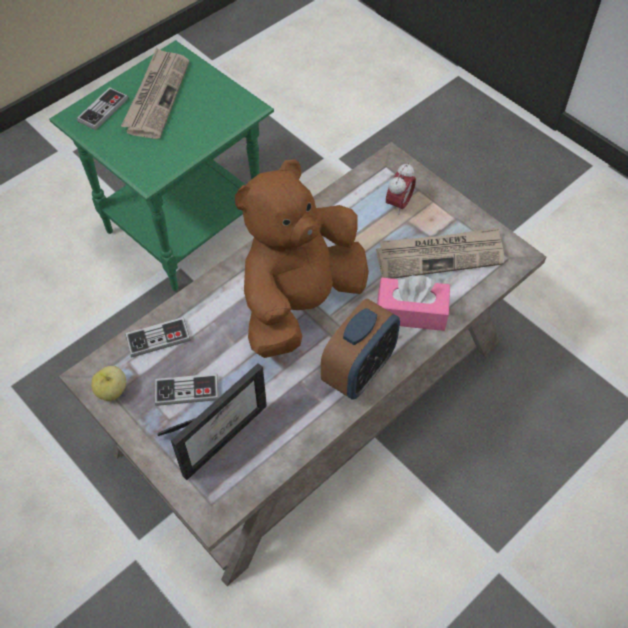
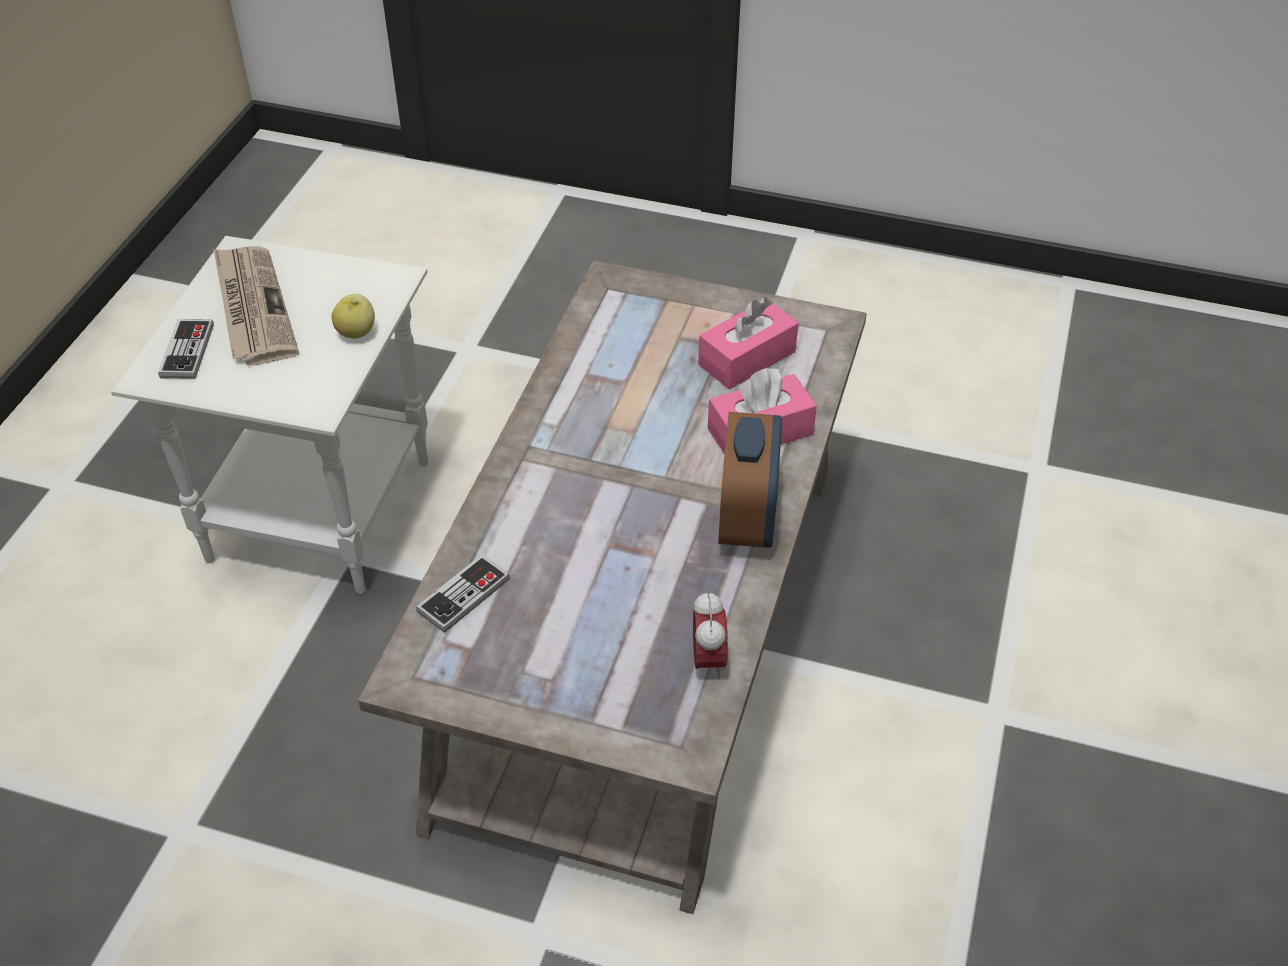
camera: 30 degrees left, 10 degrees down
(112, 391) = (449, 683): apple -> apple (357, 332)
(186, 226) = (321, 508): green side table -> white side table
(187, 391) = (550, 637): game controller -> none
(219, 432) = (628, 663): picture frame -> none
(300, 302) = (617, 477): brown plush toy -> none
(398, 204) = (655, 323): alarm clock -> alarm clock (708, 660)
(440, 255) = (747, 358): newspaper -> pink tissue box

